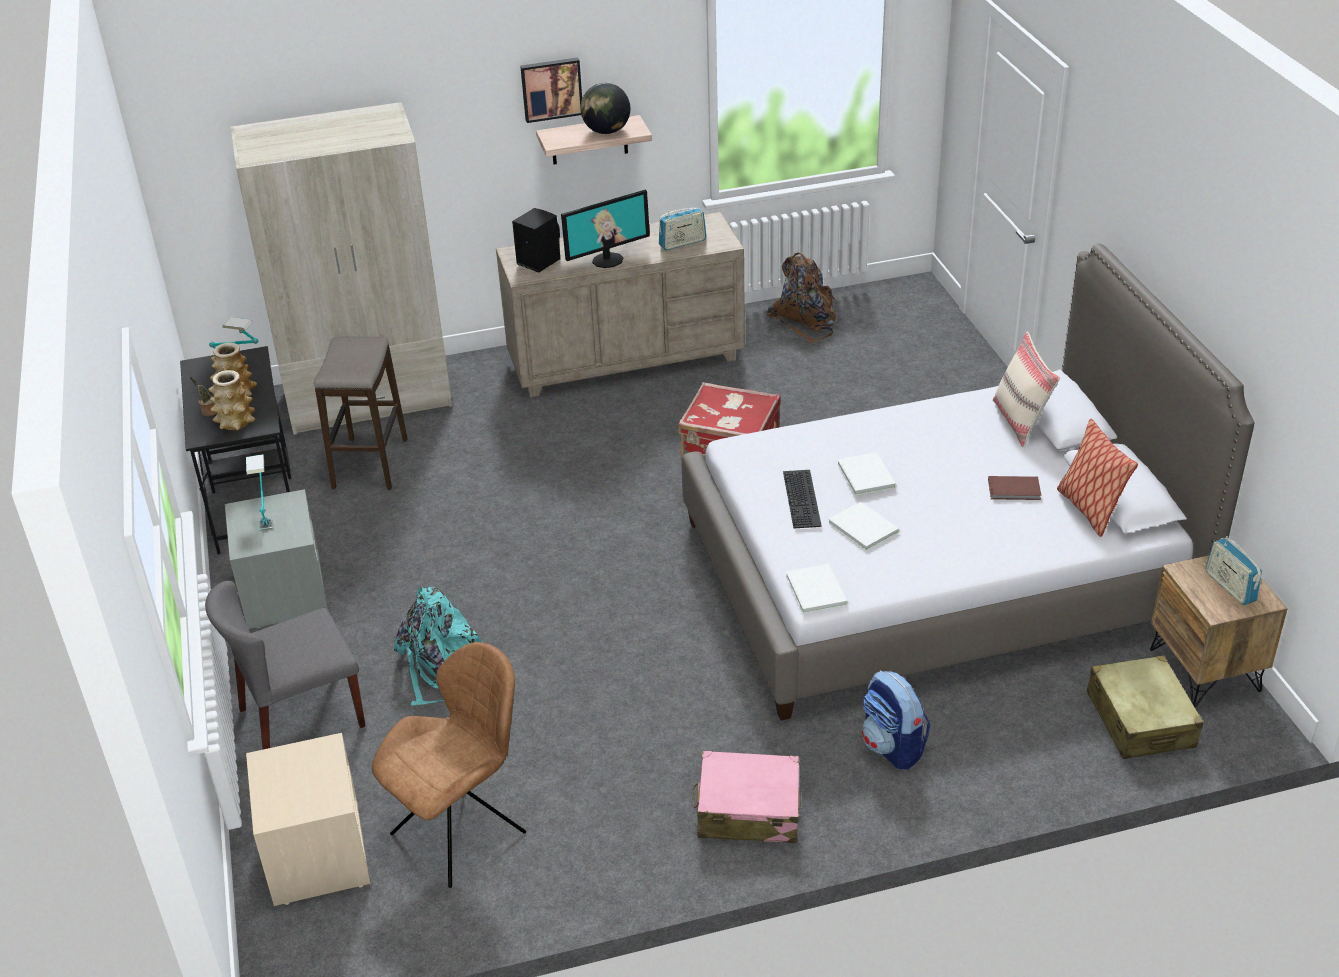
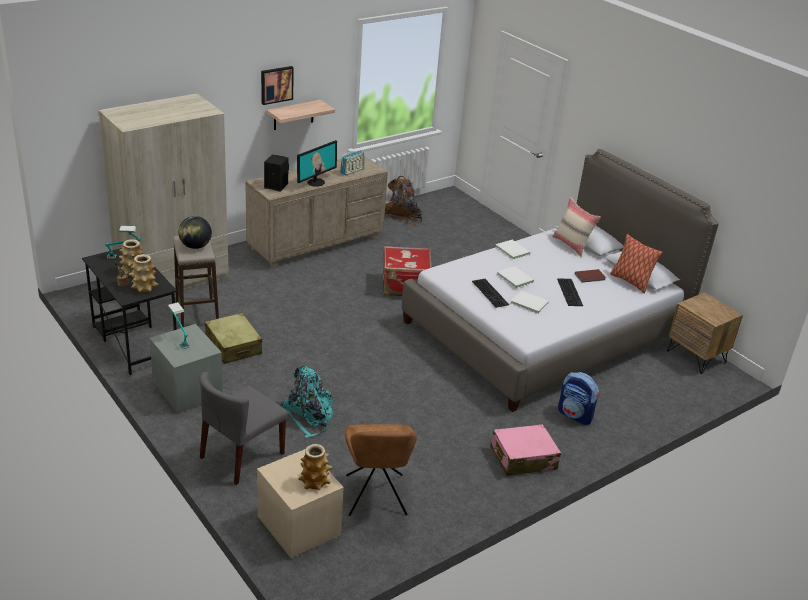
camera: 25 degrees left, 5 degrees down
(316, 793) = (315, 481): none -> vase
(462, 830) = (376, 497): brown chair -> brown chair turned 150 degrees clockwise
(606, 131) = (308, 108): globe -> globe (195, 246)
(817, 588) = (526, 335): white book -> white book (512, 250)
(955, 516) = (570, 292): none -> keyboard
(1140, 720) = (681, 383): beige suitcase -> beige suitcase (233, 346)
(1230, 587) = (713, 308): radio -> none

